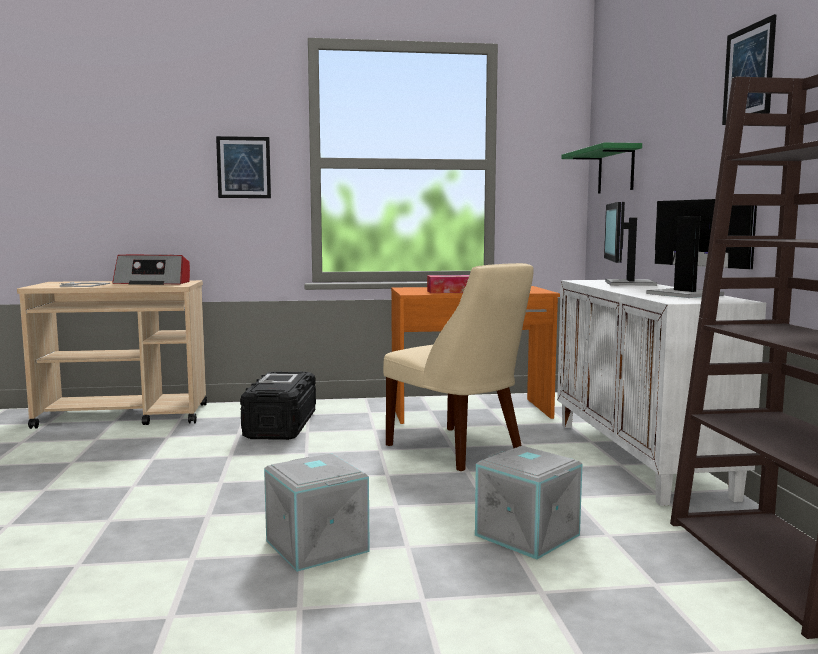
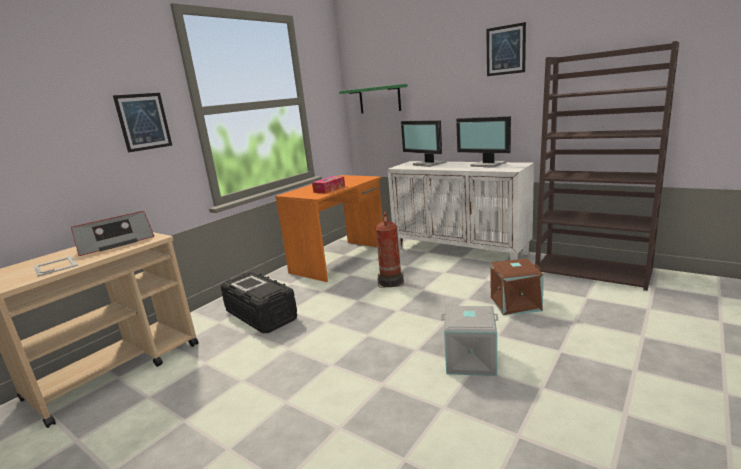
camera: 45 degrees left, 10 degrees up
(458, 450) = (391, 282): beige chair -> fire extinguisher
(529, 535) = (515, 303): grey storage box -> brown storage box
(685, 294) = (488, 165): monitor -> monitor turned 150 degrees counterclockwise

